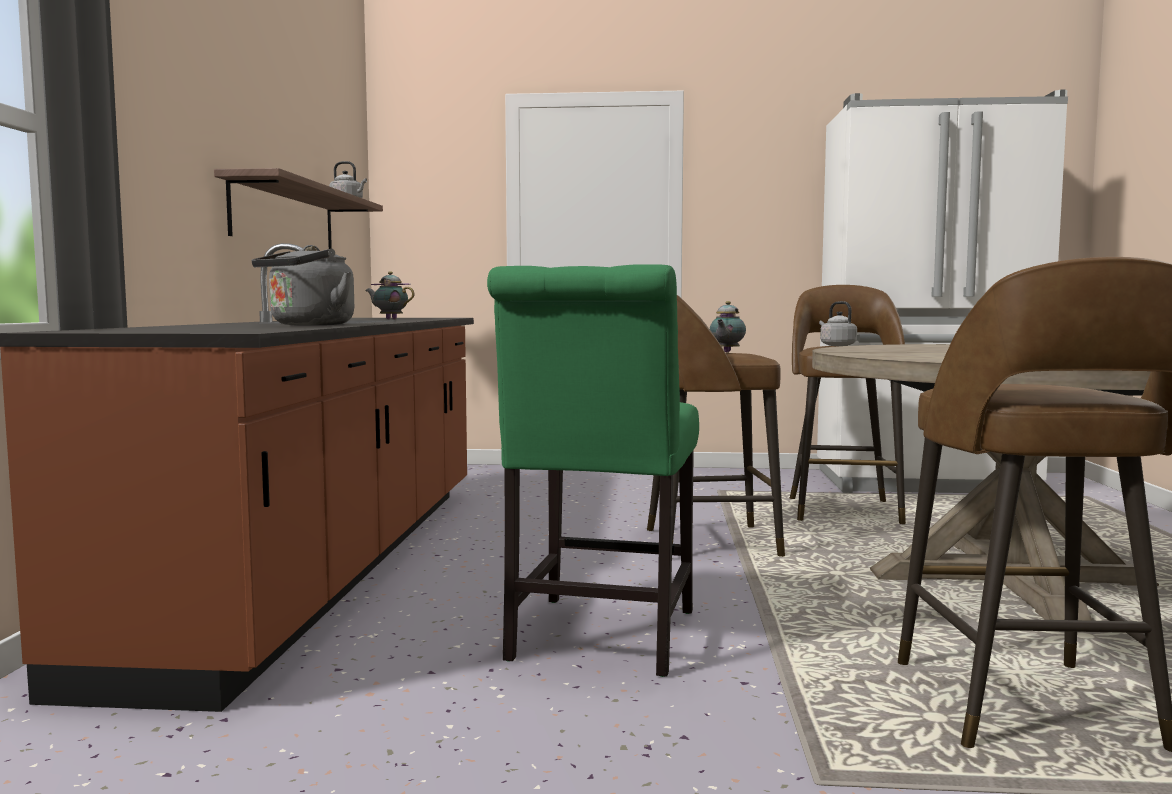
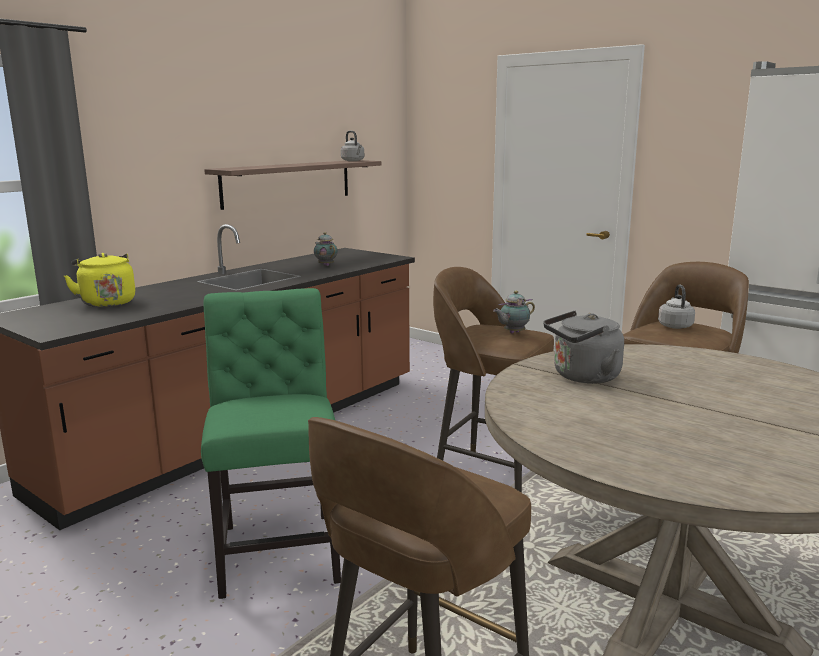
camera: 35 degrees right, 10 degrees up
(196, 326) = (107, 302): none -> yellow kettle
(308, 325) = (176, 301): grey kettle -> grey kettle (583, 377)
(599, 639) = (279, 548): green chair -> green chair turned 120 degrees clockwise

